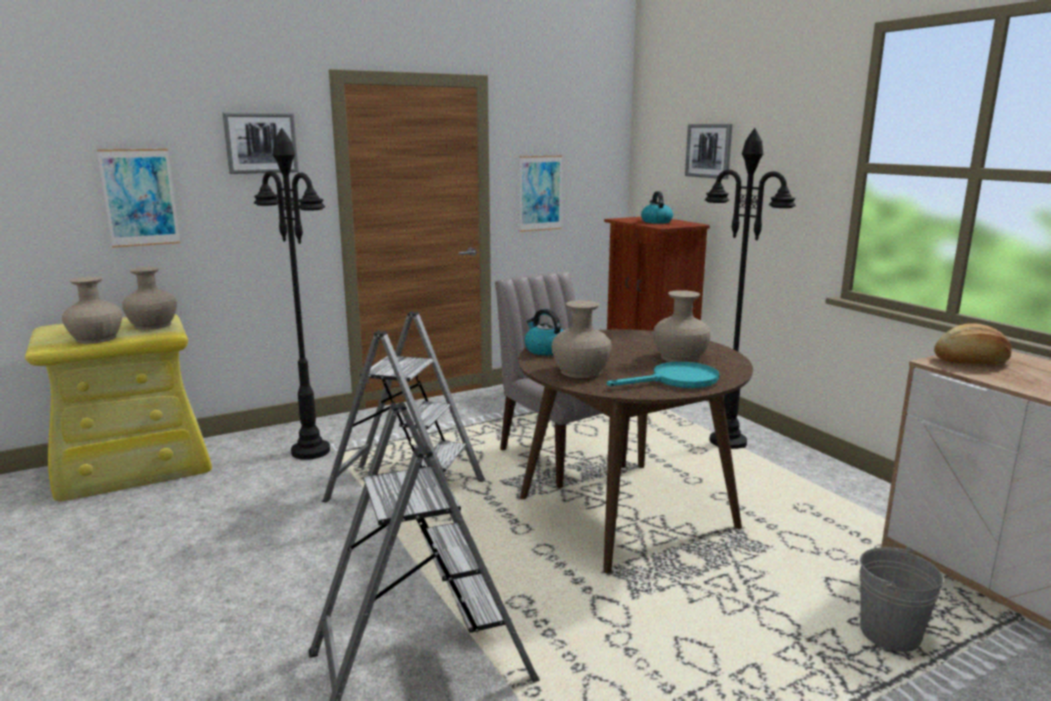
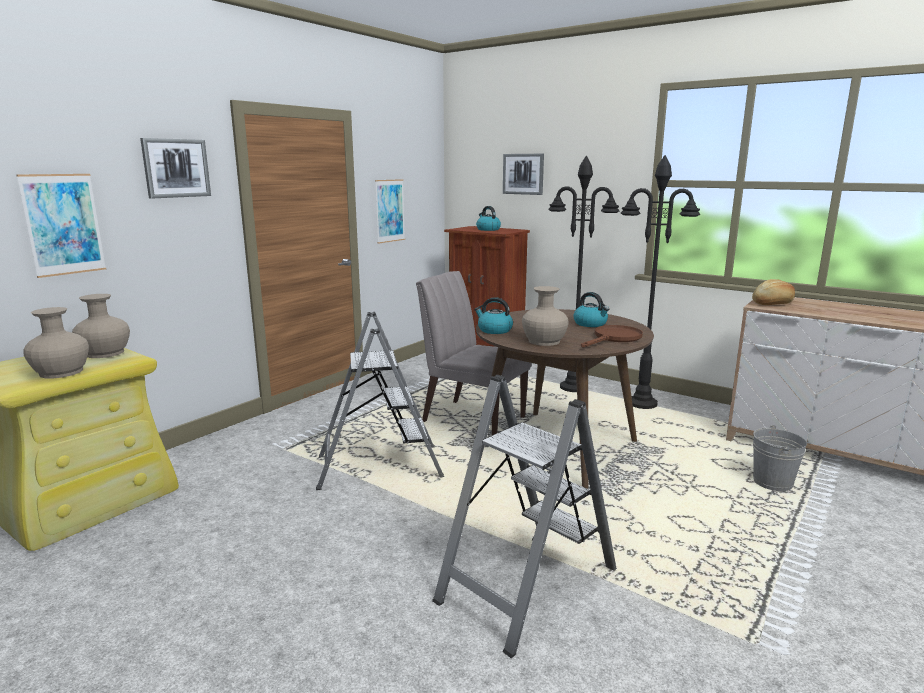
camera: 25 degrees left, 0 degrees up
(311, 451) = (260, 453): black floor lamp -> black floor lamp (642, 404)
(676, 381) = (614, 338): turquoise frying pan -> brown frying pan
(680, 357) = (590, 324): beige vase -> kettle

